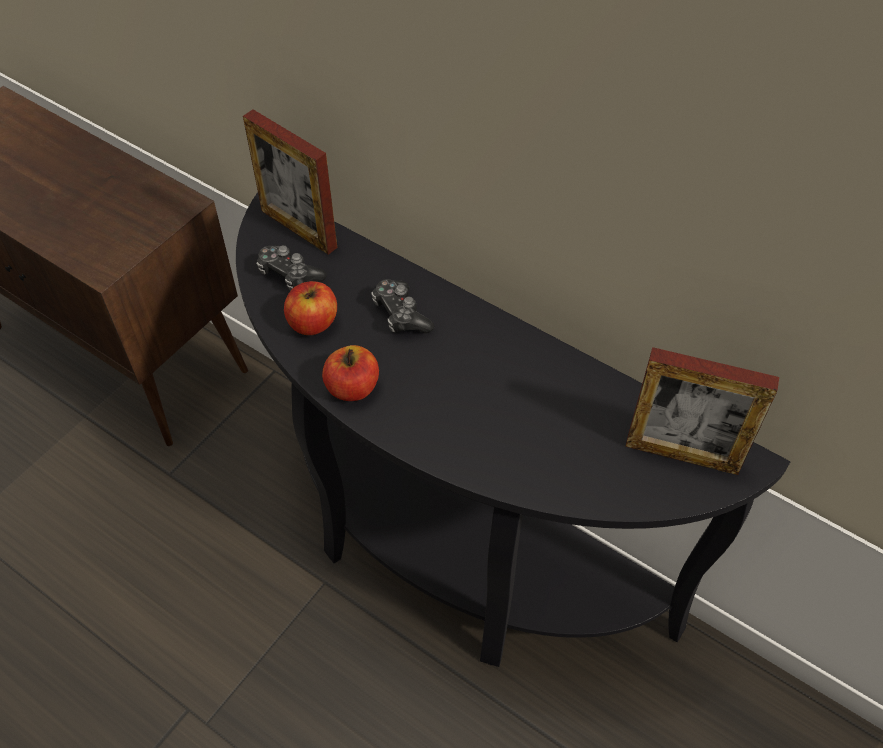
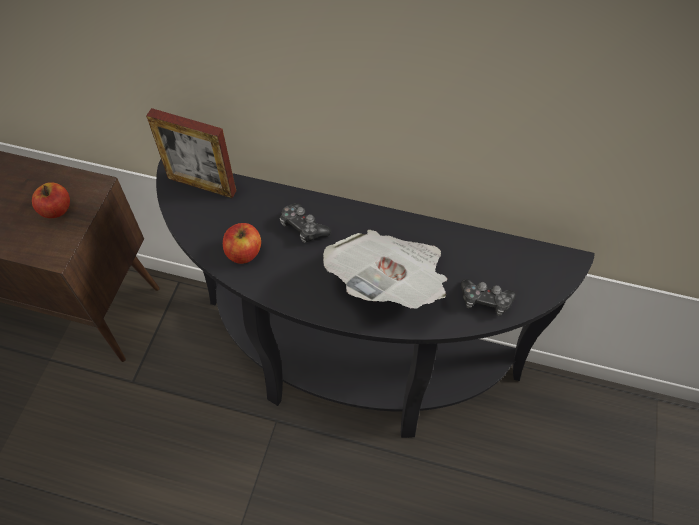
camera: 20 degrees left, 5 degrees up
(289, 274) = (210, 221): game controller -> game controller (485, 301)
(352, 388) = (293, 291): apple -> apple (56, 209)
(483, 415) = (390, 283): none -> newspaper
(682, 454) = (528, 269): picture frame -> none

